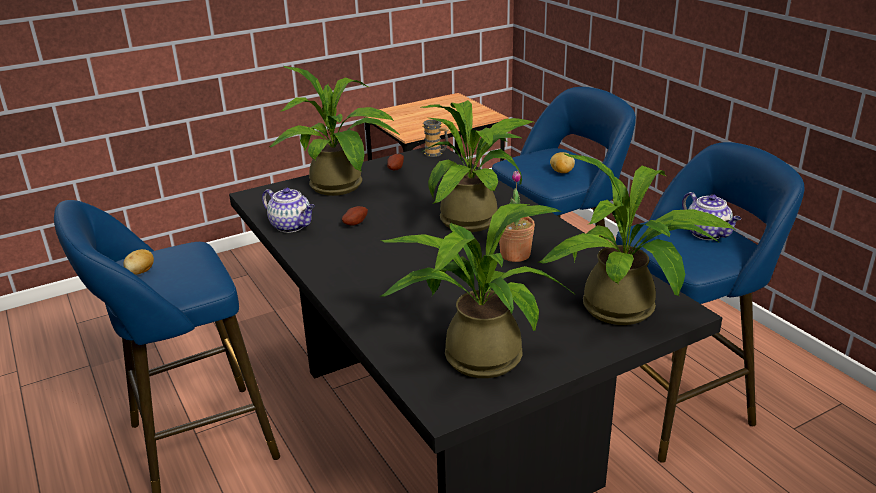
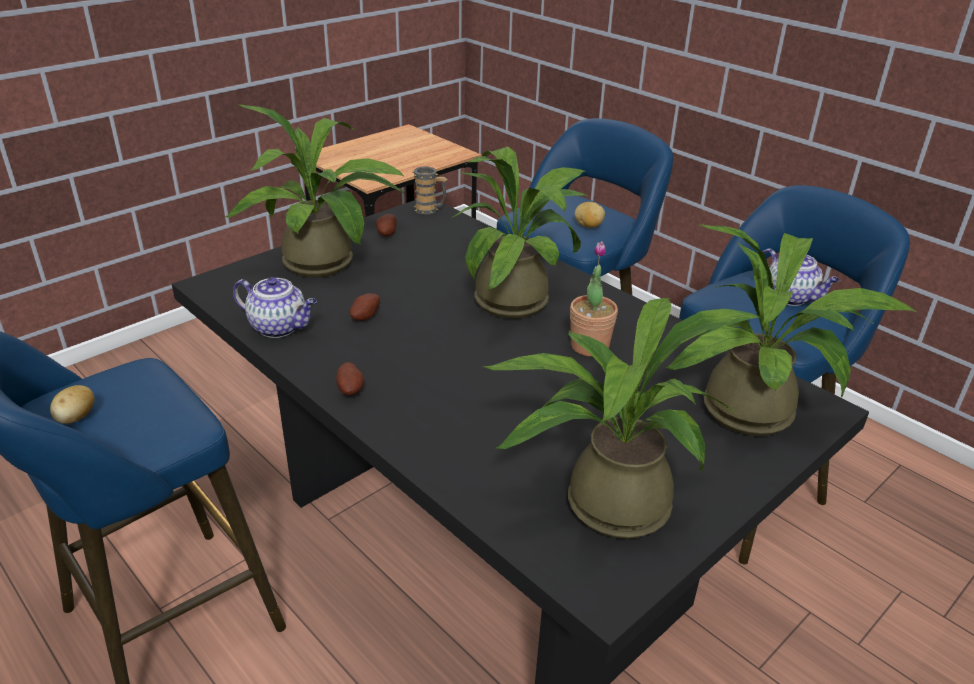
camera: 15 degrees left, 5 degrees up
(325, 269) = (351, 389): none -> potato

